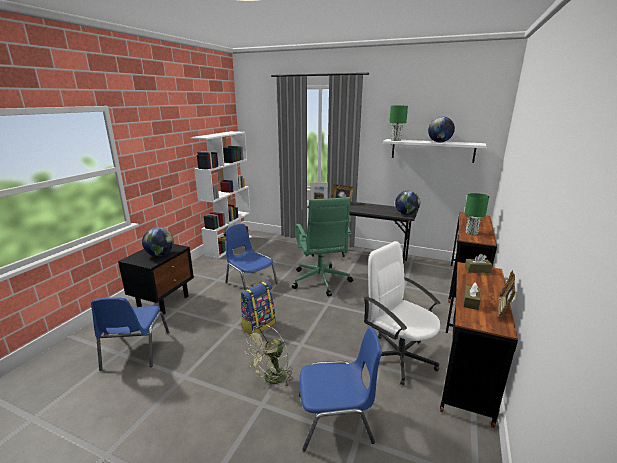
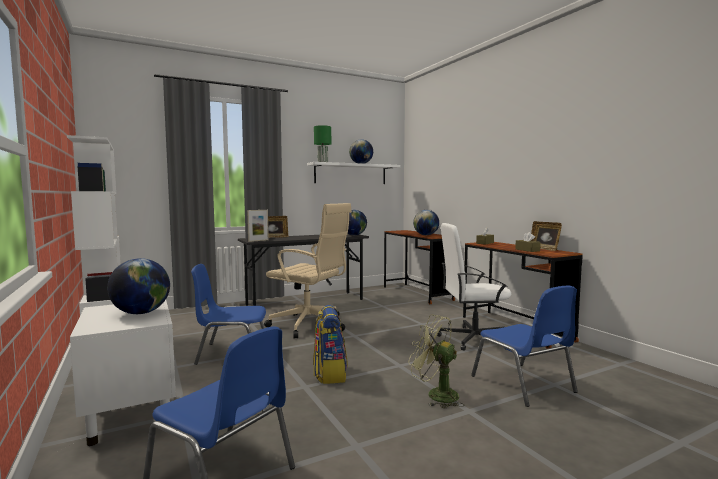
camera: 50 degrees left, 15 degrees down
(164, 301) = (131, 417): black nightstand -> white nightstand
(272, 379) = (436, 394): green fan -> green fan turned 135 degrees clockwise
(321, 281) = (310, 325): green office chair -> beige office chair
(335, 419) = (524, 384): blue chair -> blue chair turned 120 degrees clockwise
(471, 233) = (426, 235): green table lamp -> globe

